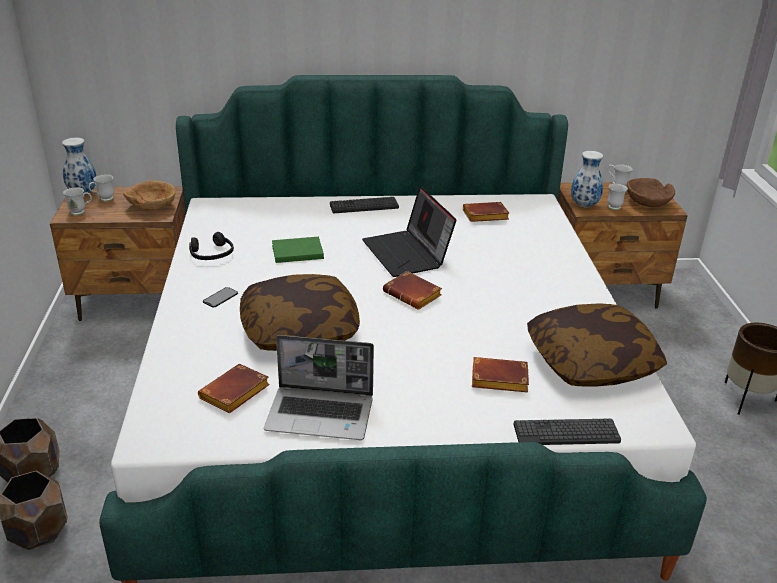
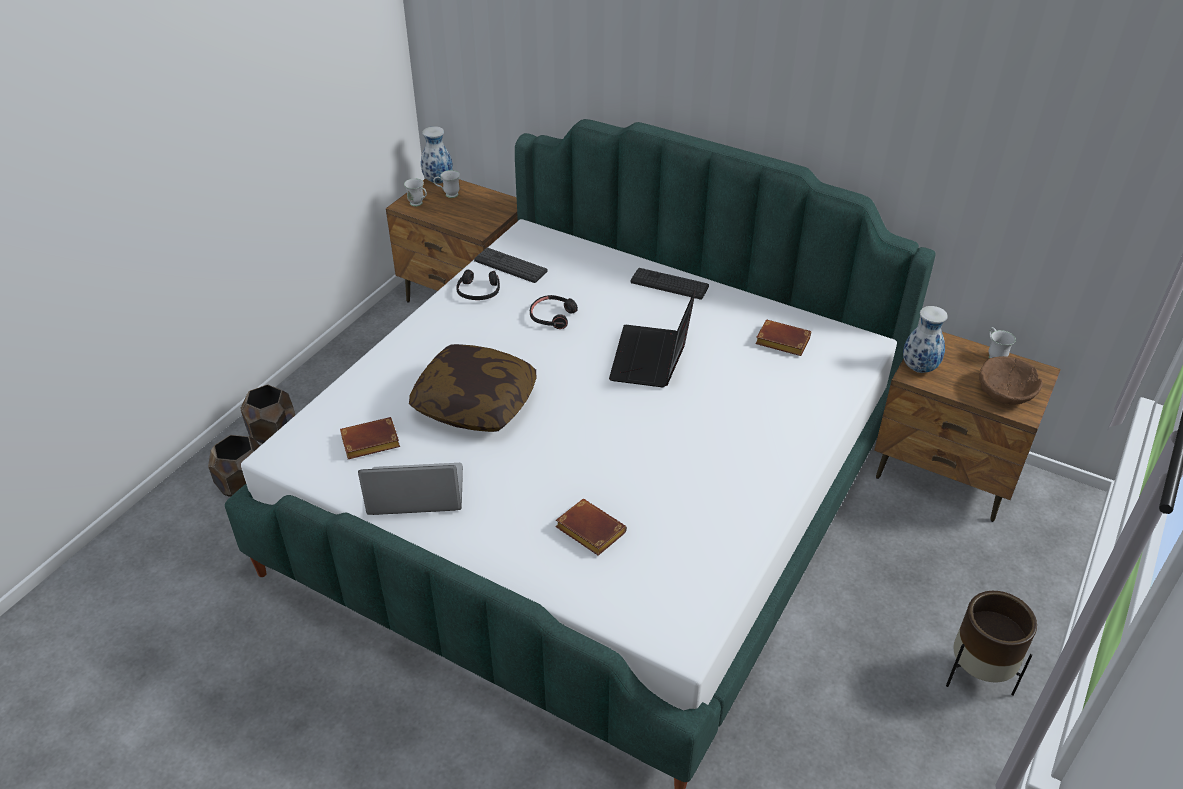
camera: 35 degrees right, 10 degrees up
(151, 206) = (481, 216): brown bowl -> none
(220, 297) = (444, 342): phone -> none
(296, 251) = (552, 316): green book -> black headphones
(321, 414) = (414, 493): laptop -> laptop turned 135 degrees clockwise
(414, 295) = (609, 408): brown book -> none
(566, 433) = (590, 610): keyboard -> keyboard (510, 266)
(591, 362) = (696, 555): pillow -> none
(613, 205) = (955, 381): white mug -> none

